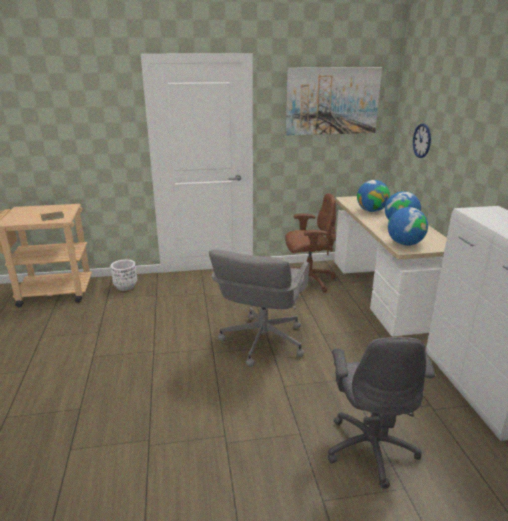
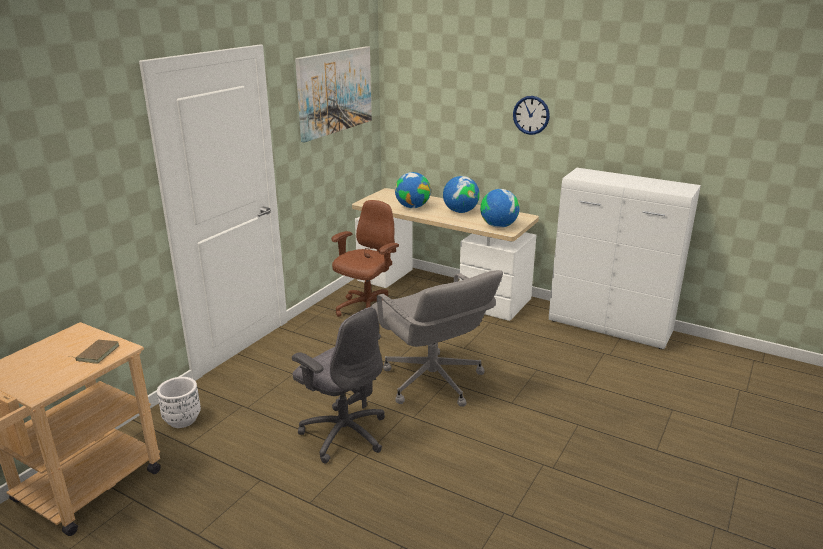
camera: 50 degrees left, 0 degrees up
(371, 447) = (623, 401): grey office chair -> grey office chair (343, 433)
(422, 140) = (441, 121): wall clock -> wall clock (531, 115)

